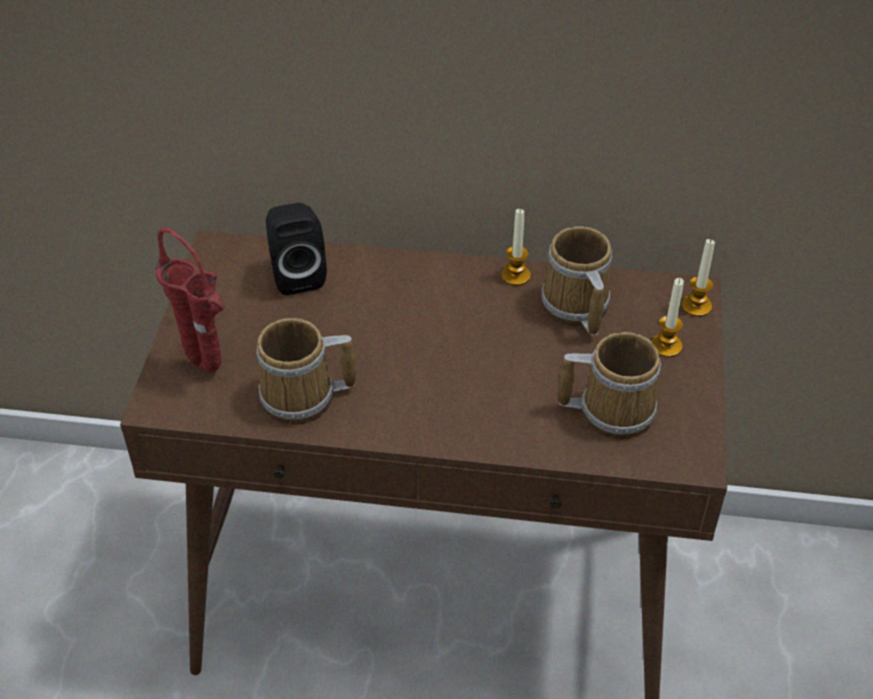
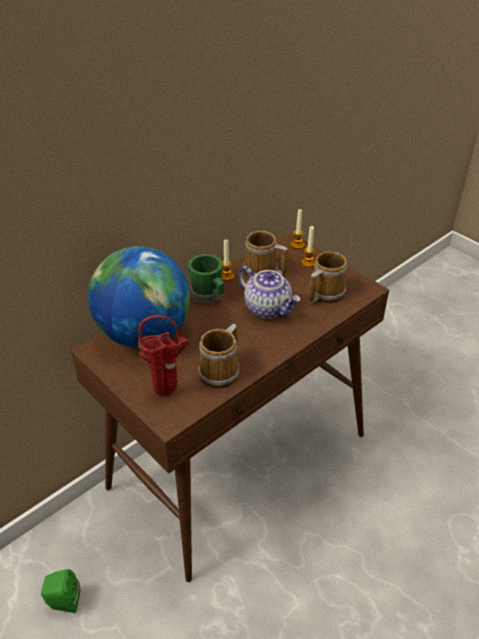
camera: 50 degrees left, 5 degrees down
(62, 561) = (63, 602): none -> green speaker
(296, 274) = (144, 334): black speaker -> globe
(449, 285) = (209, 295): none -> green mug
(495, 366) = (268, 308): none -> teapot

